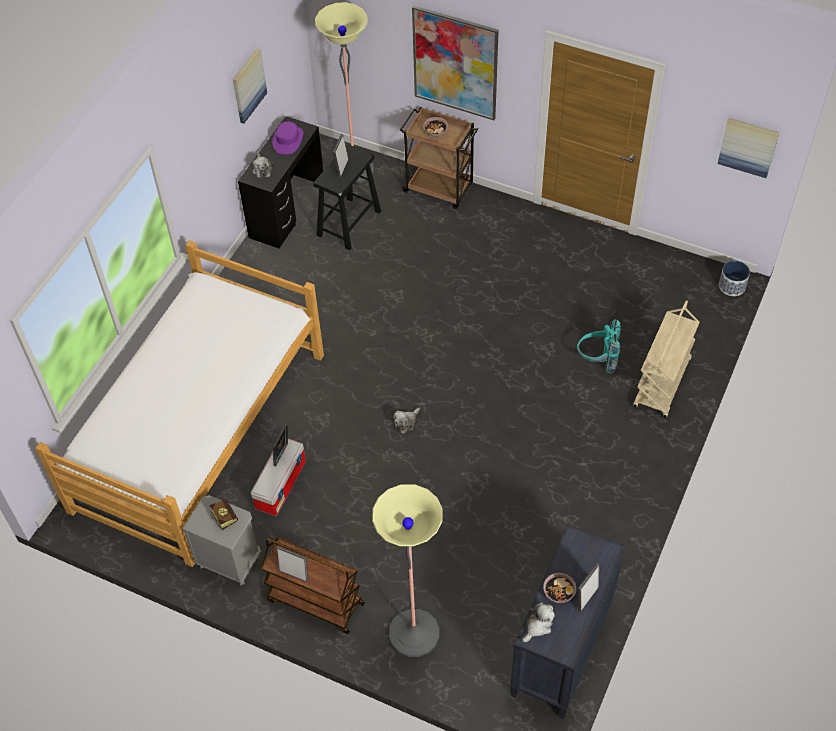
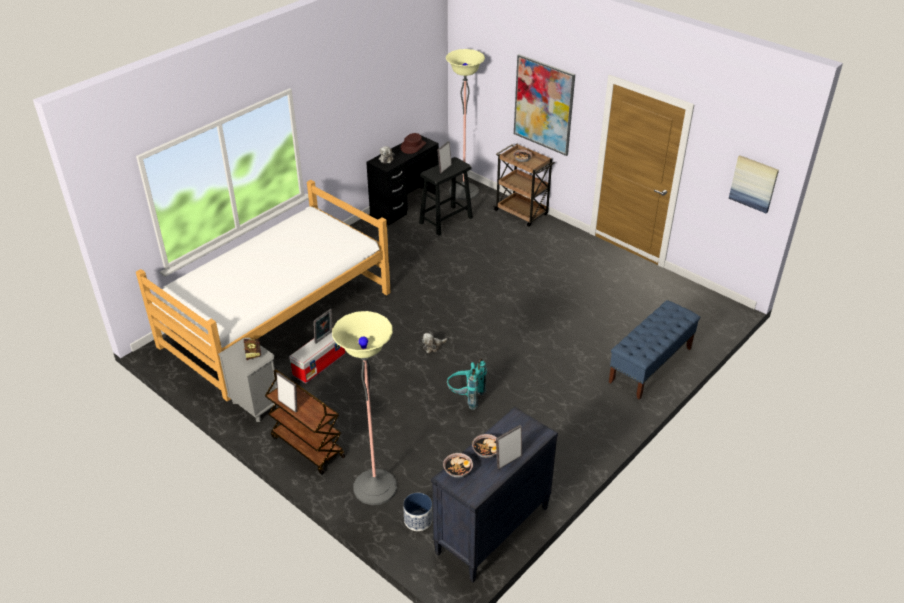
camera: 15 degrees right, 15 degrees down
(248, 85) = (388, 91): picture -> none
(288, 140) = (413, 146): purple hat -> brown hat
(538, 626) = (458, 470): plush toy -> bowl
(597, 360) = (602, 339): turquoise backpack -> turquoise backpack (465, 397)
(662, 384) = (650, 365): beige cart -> blue bench
(732, 286) = (731, 314): planter -> planter (418, 520)

